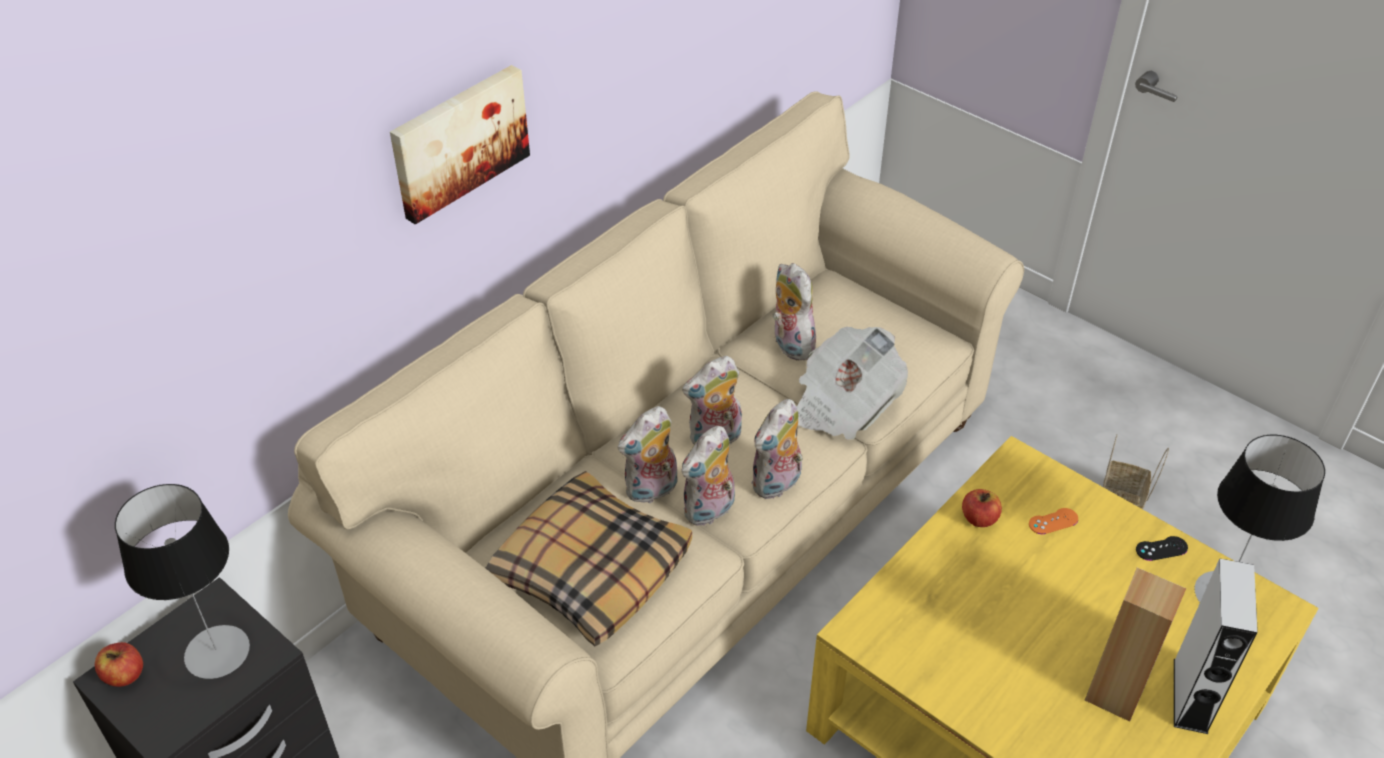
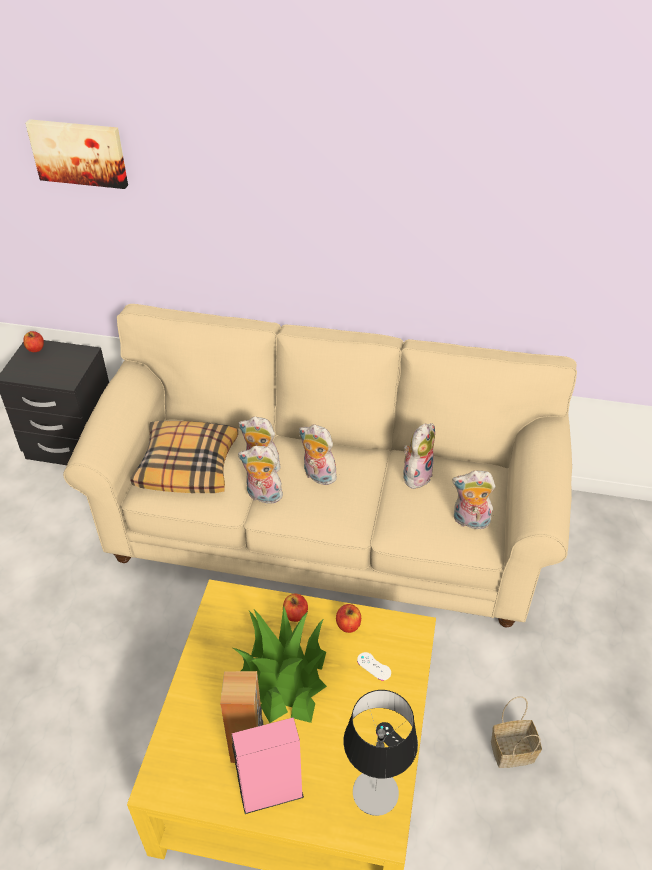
camera: 60 degrees right, 0 degrees up
(217, 652) = (60, 367): table lamp -> none
(458, 141) = (278, 222): picture -> picture (79, 152)
(777, 484) = (302, 516): plush toy -> plush toy (470, 521)
(843, 404) = (389, 520): newspaper -> none
(933, 563) = (295, 614): none -> apple
(1028, 619) = (281, 679): none -> potted plant
(1053, 521) = (374, 666): orange game controller -> white game controller
(1190, 695) = (271, 794): grey speaker -> pink speaker

